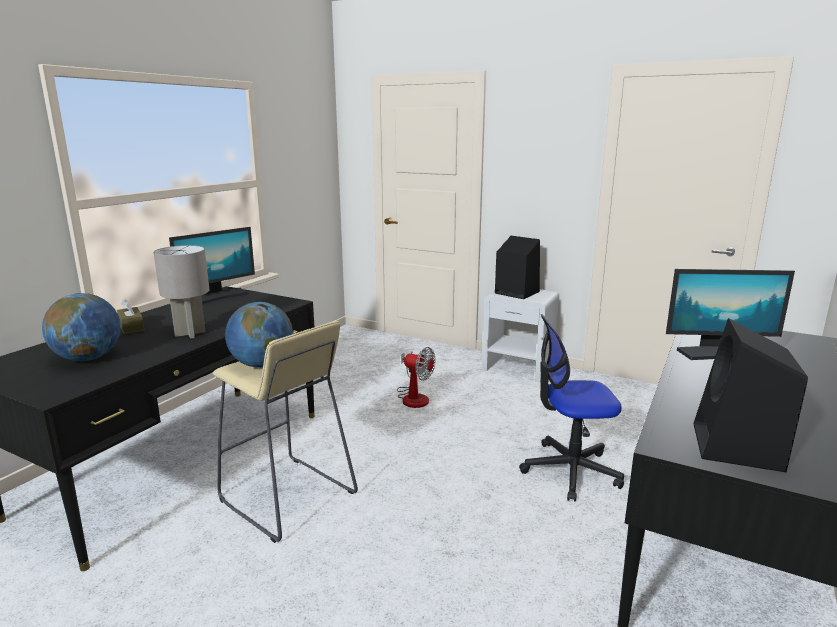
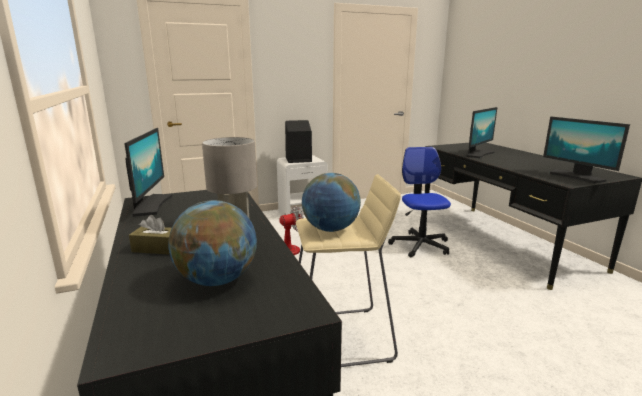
camera: 50 degrees left, 0 degrees up
(570, 470) = (420, 245): office chair -> office chair turned 135 degrees clockwise
(738, 448) = (576, 176): black speaker -> monitor

